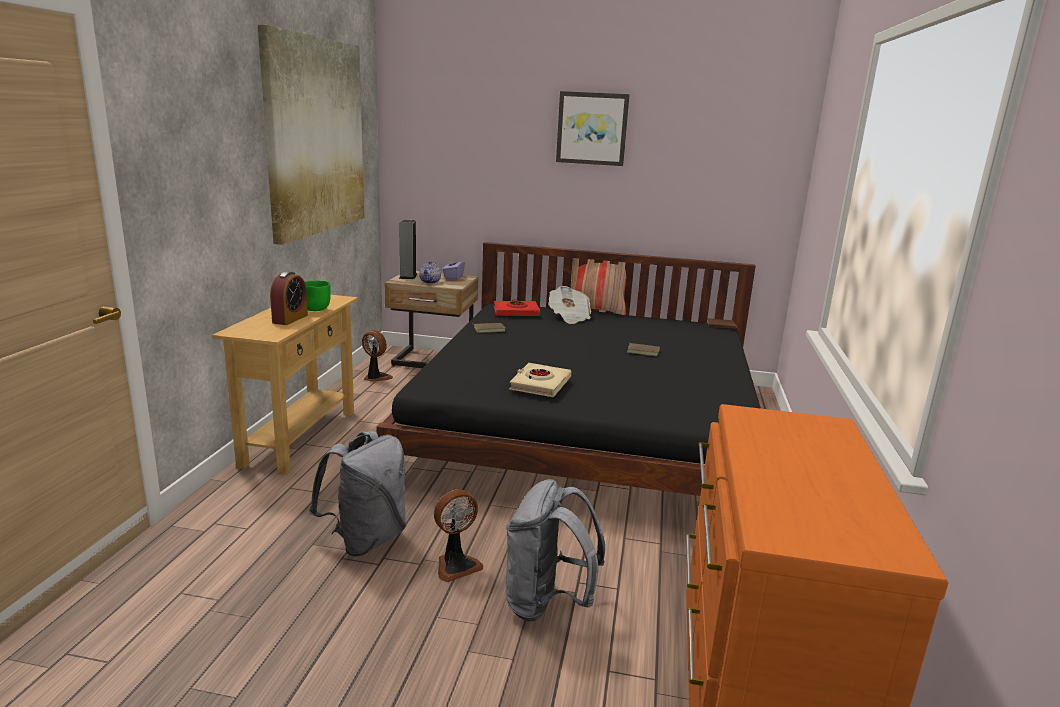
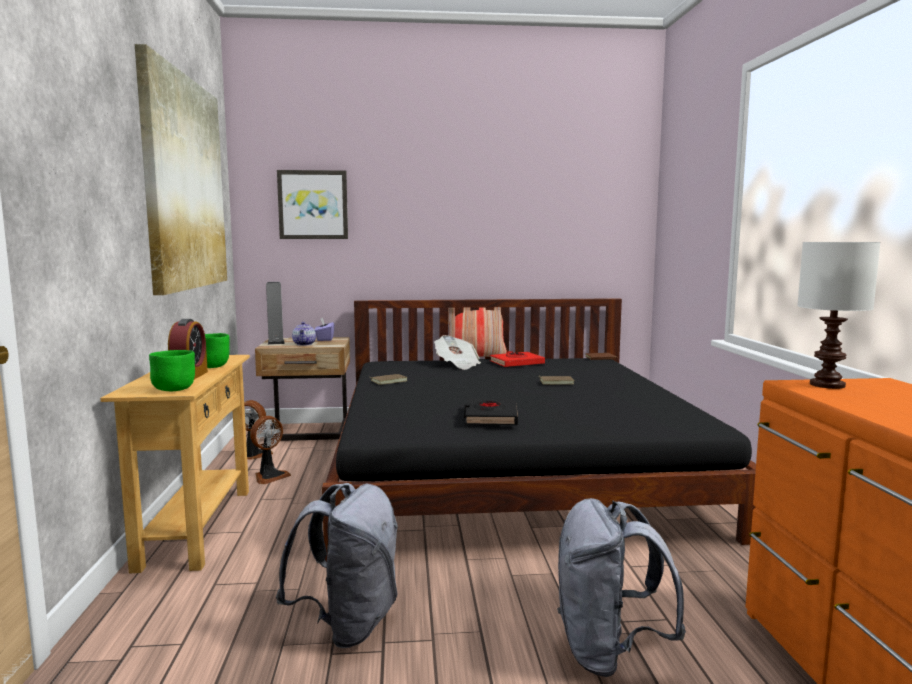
camera: 15 degrees left, 10 degrees down
(268, 333) = (174, 390): none -> green bowl
(456, 565) = (476, 632): fan -> fan (269, 476)
(516, 312) = (402, 366): red book -> red book (516, 363)
(540, 384) = (490, 417): beige book -> black book
(592, 128) = (456, 181): picture -> picture (313, 205)
(770, 419) = (827, 385): none -> white table lamp

